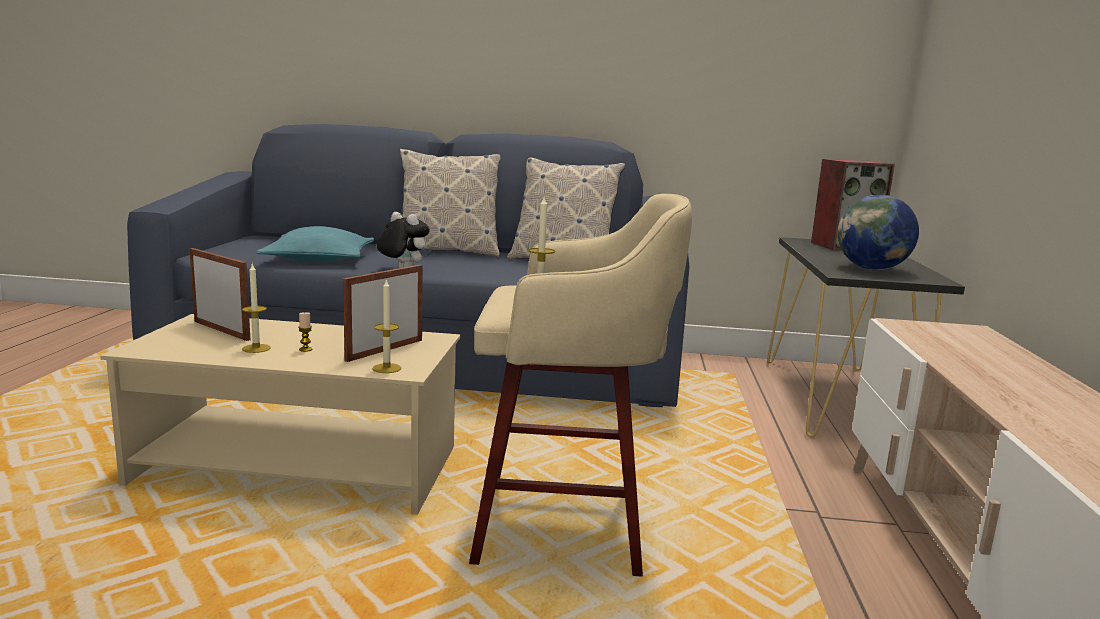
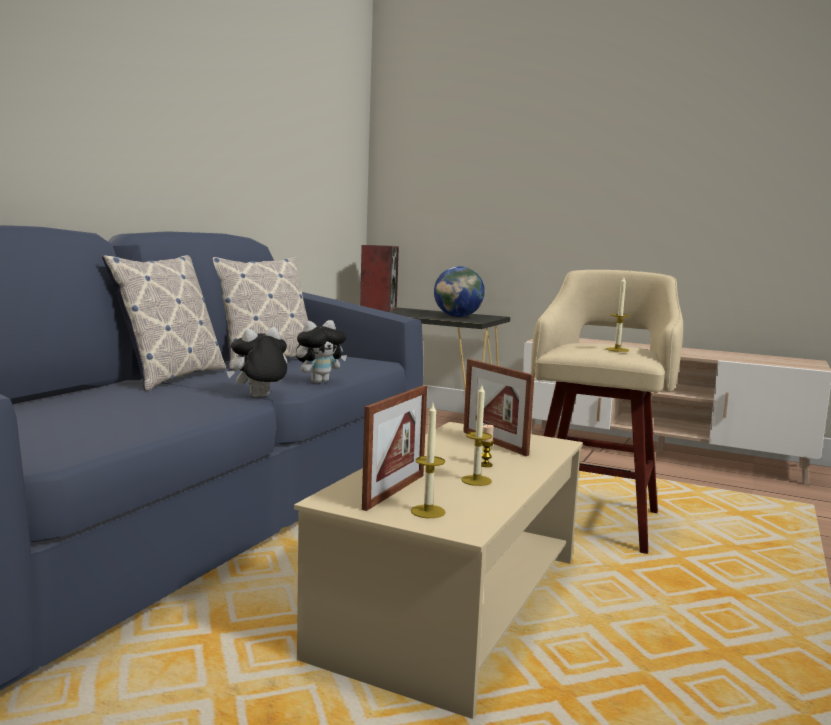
camera: 70 degrees left, 5 degrees down
(221, 330) = (394, 491): picture frame -> picture frame turned 150 degrees clockwise
(319, 260) = (143, 418): turquoise pillow -> none
(386, 368) = (549, 447): candle -> candle (428, 511)
(484, 277) = (319, 381): none -> plush toy

